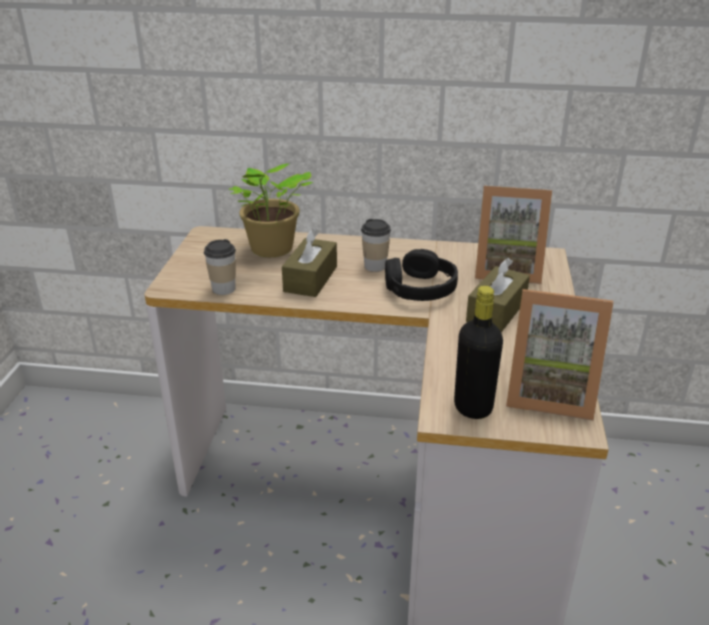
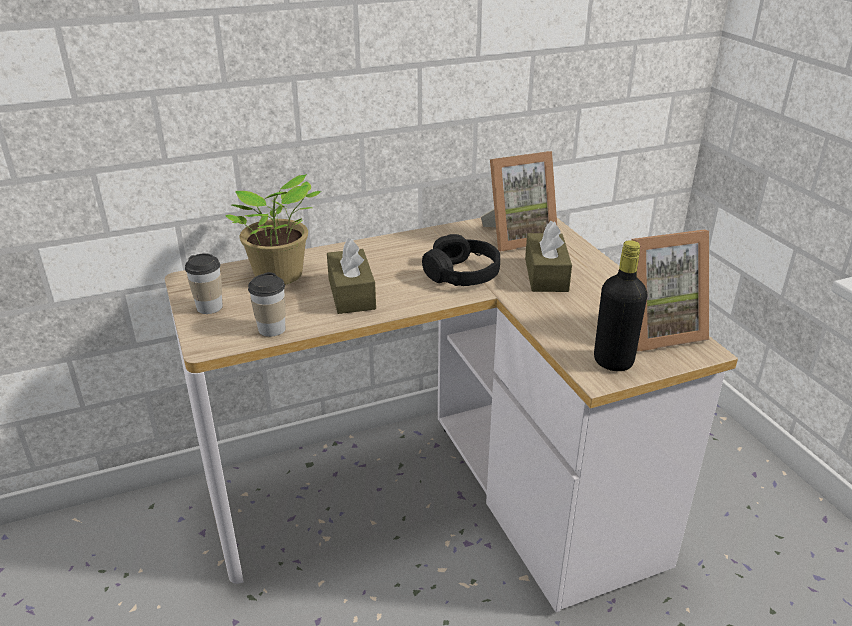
camera: 30 degrees left, 0 degrees up
(375, 266) = (400, 264): cup -> cup (209, 307)

